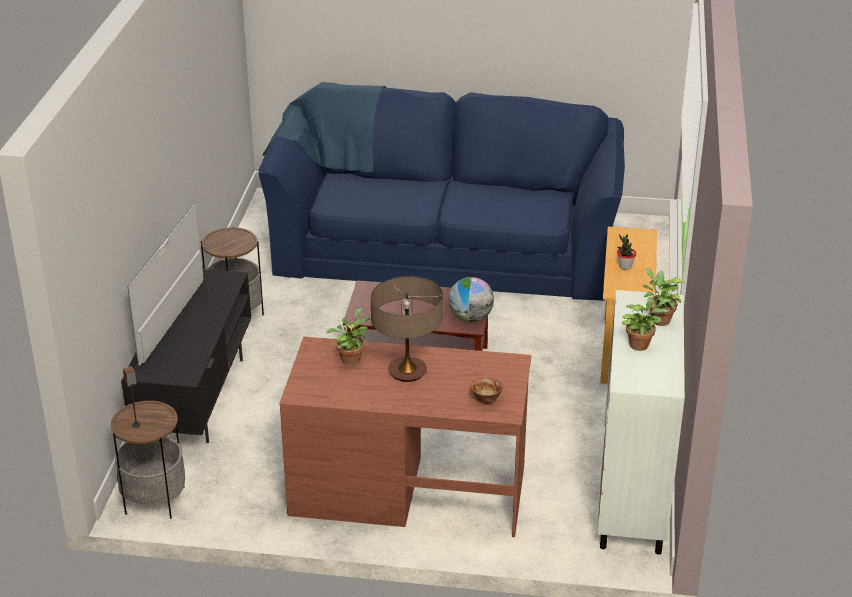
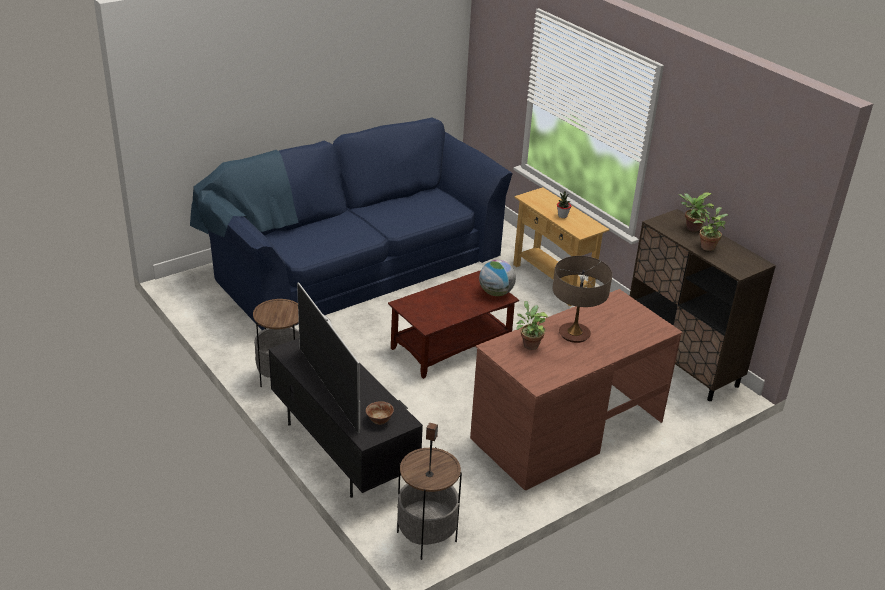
camera: 45 degrees left, 0 degrees up
(486, 399) = (642, 327): bowl -> bowl (379, 420)
(632, 497) = (681, 363): white cabinet -> brown cabinet

